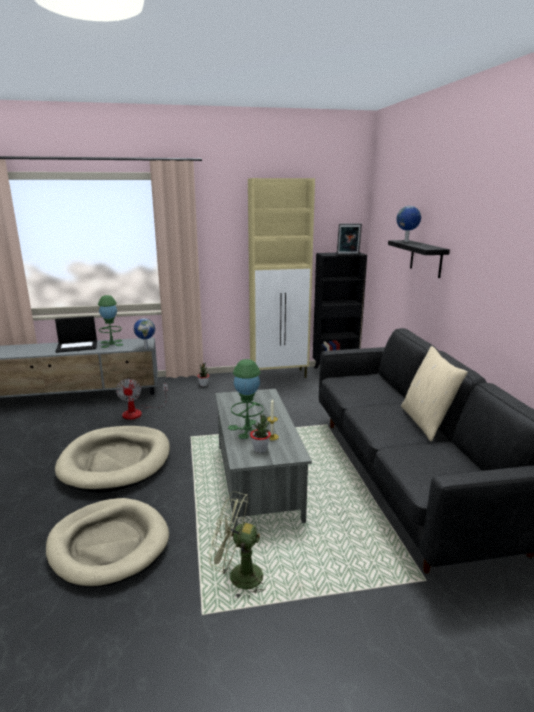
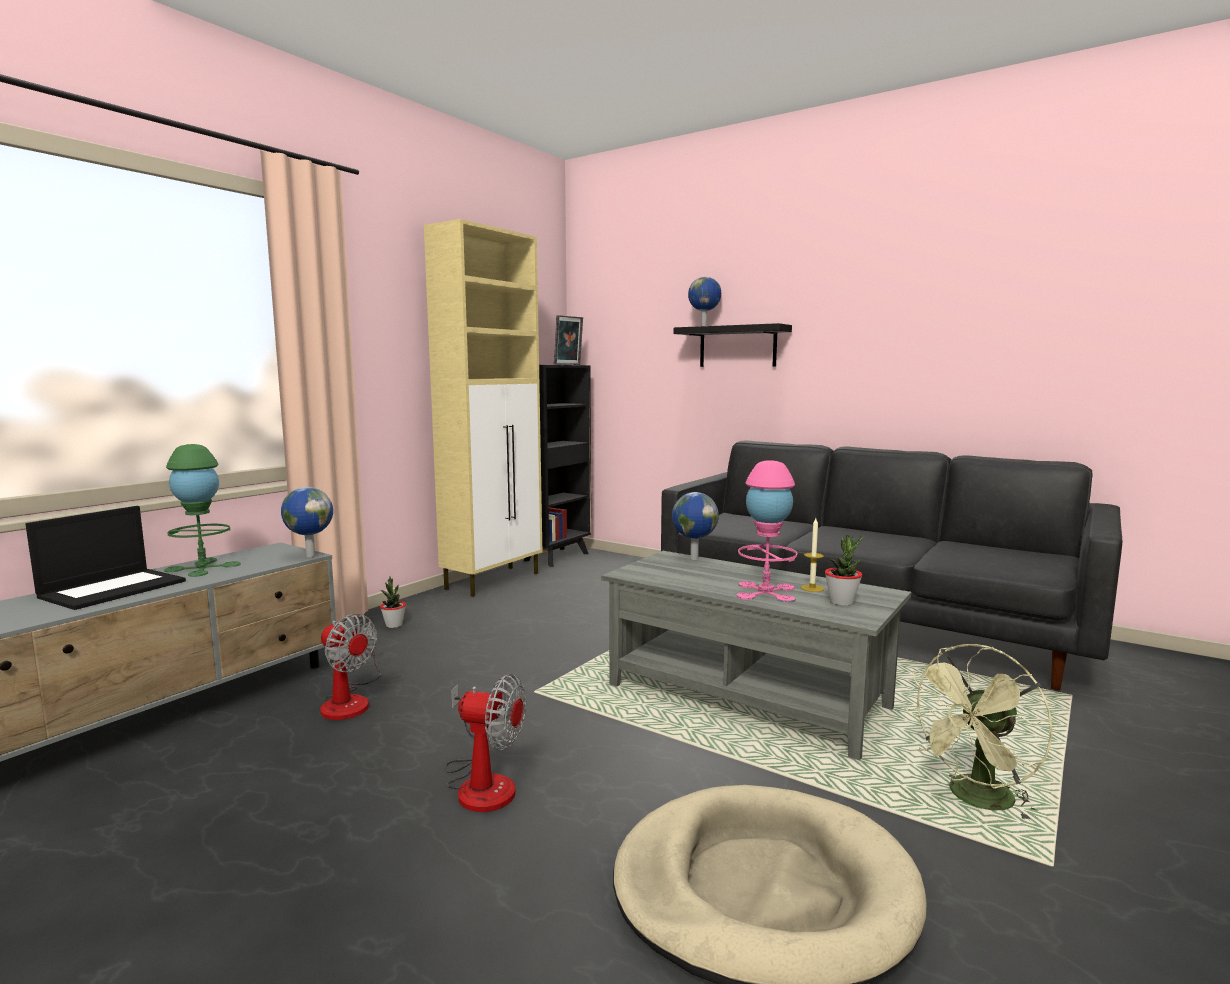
camera: 45 degrees left, 10 degrees down
(116, 461) = (482, 782): beige dog bed -> fan
(247, 429) = (766, 592): green table lamp -> pink table lamp
(273, 398) = (693, 558): none -> globe
(426, 422) = (886, 533): beige pillow -> none

